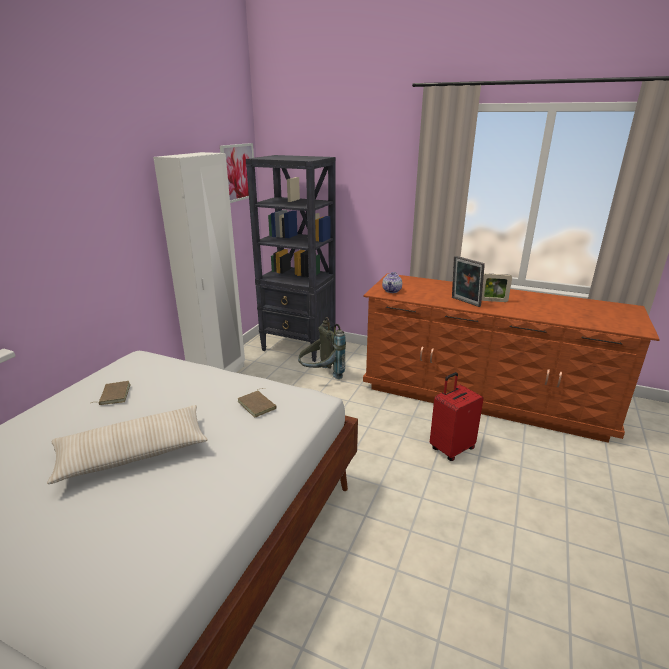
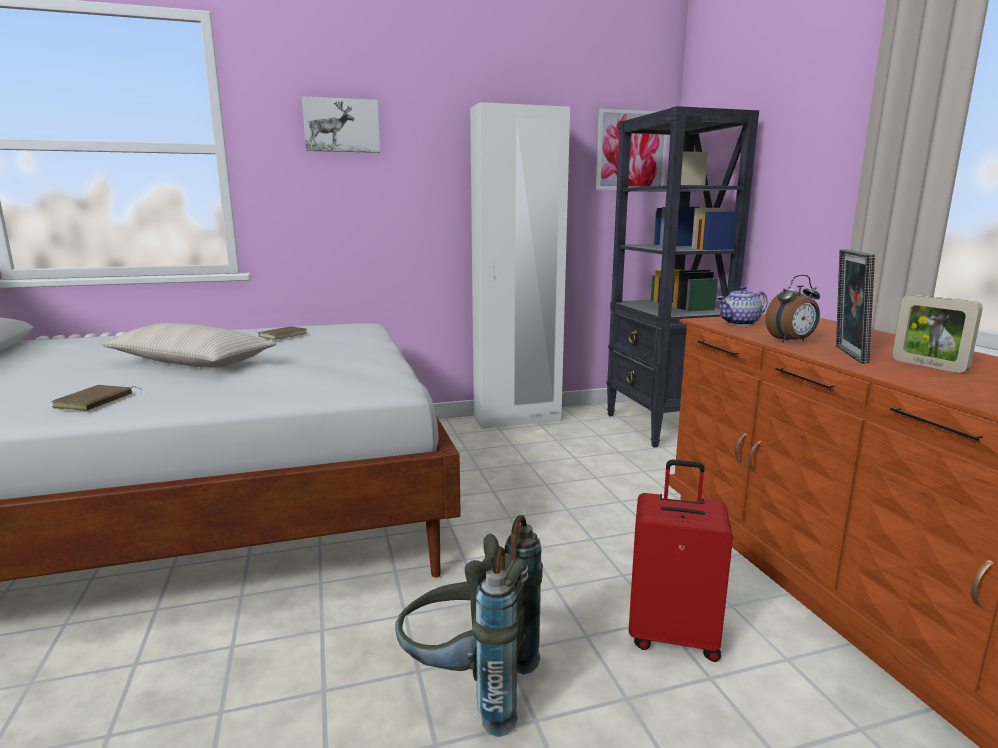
camera: 50 degrees right, 10 degrees down
(59, 186) = (341, 125): none -> picture
(258, 405) = (332, 369): brown book -> brown book (95, 402)
(321, 376) = (633, 463): grey backpack -> grey backpack (469, 688)
(434, 299) = (791, 341): none -> alarm clock

